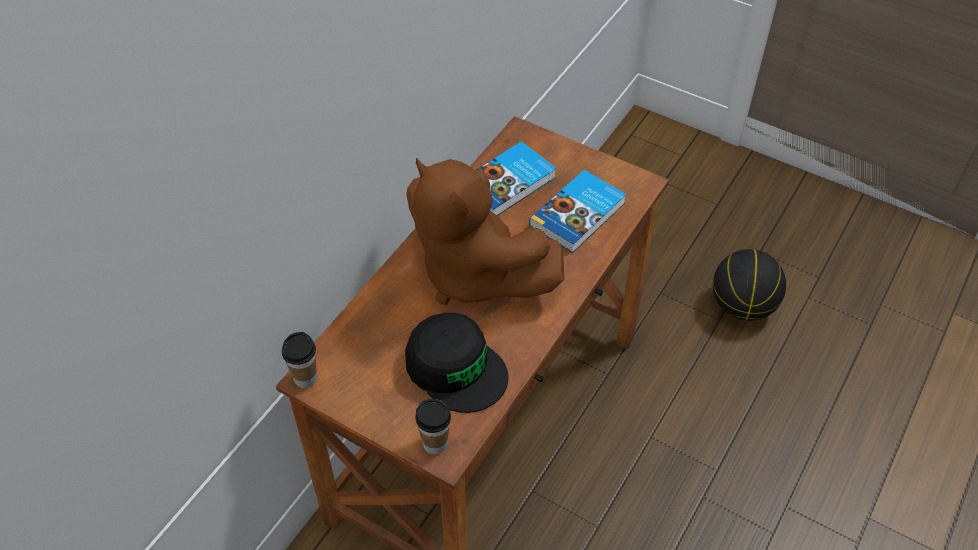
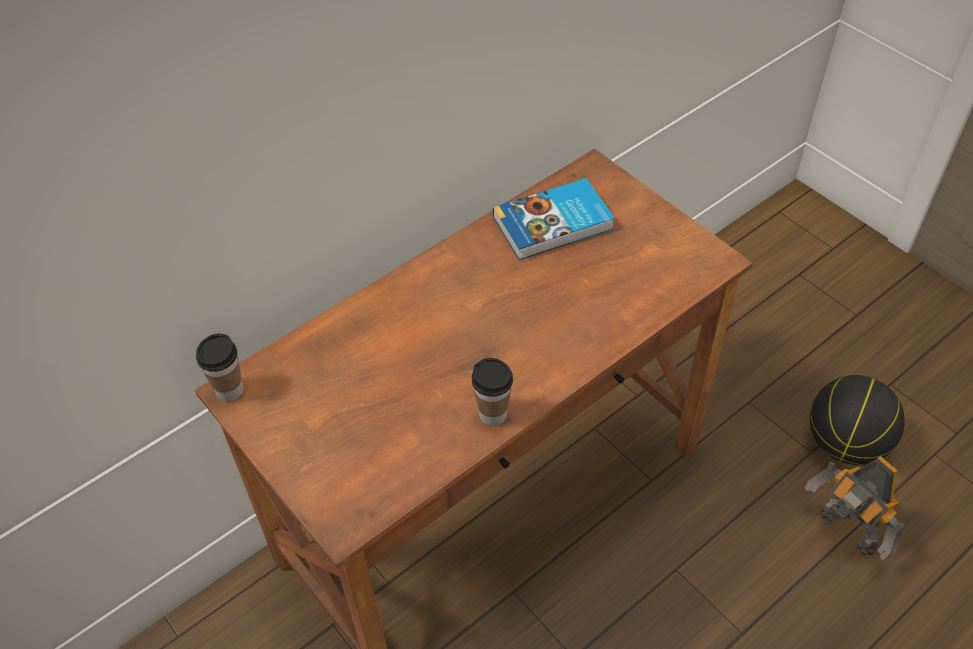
camera: 20 degrees right, 0 degrees up
(435, 444) = (337, 507): cup -> cup (493, 414)
(456, 368) = (400, 423): black cap -> none
(473, 273) = (469, 318): brown plush toy -> none
(579, 215) = (623, 279): book -> none
(764, 374) = (844, 533): none -> toy robot

